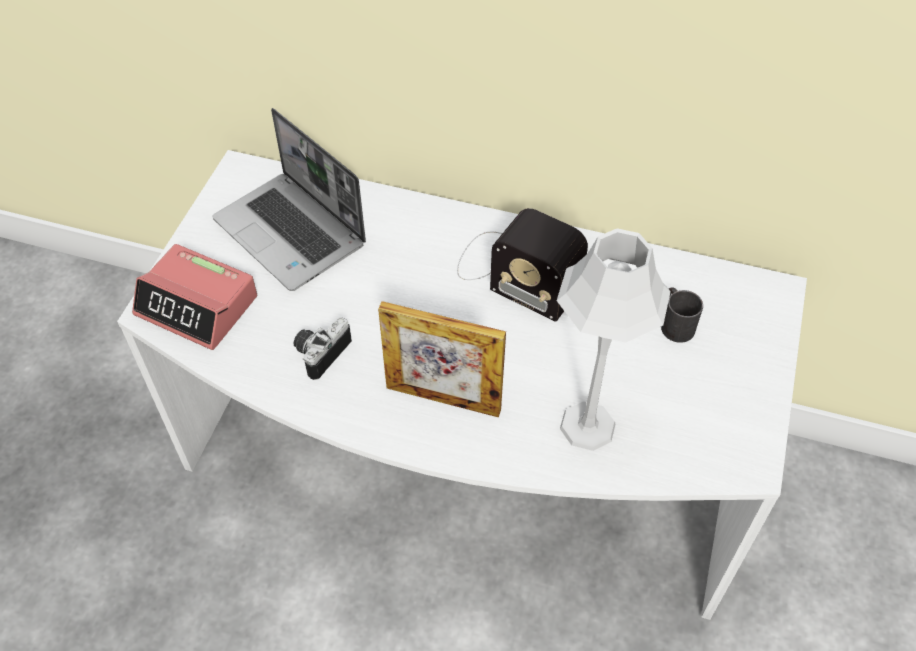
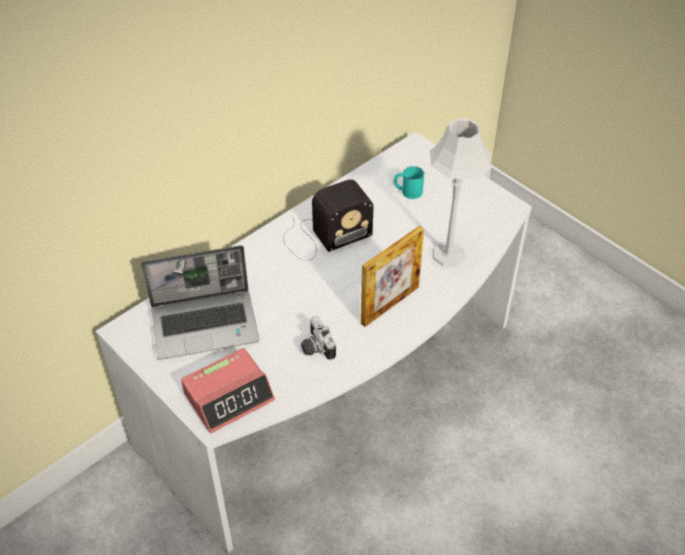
camera: 60 degrees left, 5 degrees down
(674, 323) = (407, 191): black mug -> turquoise mug

